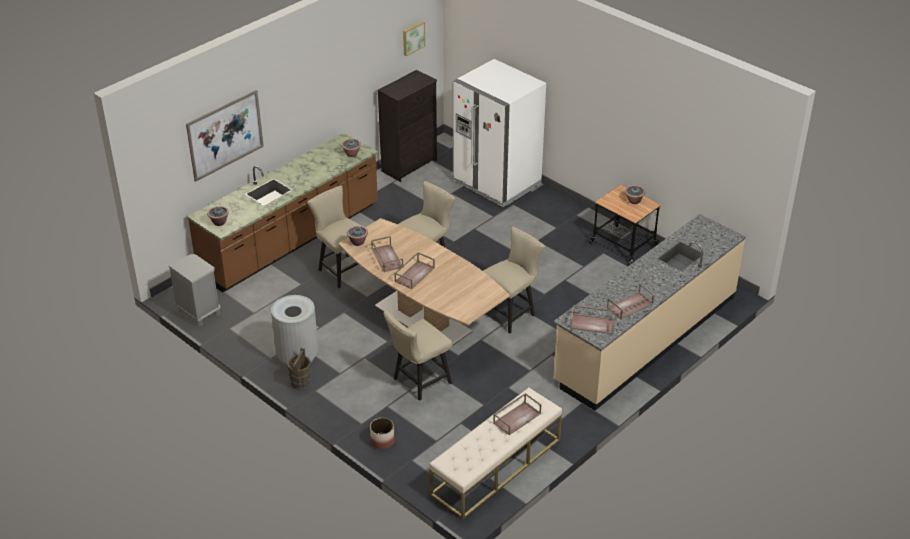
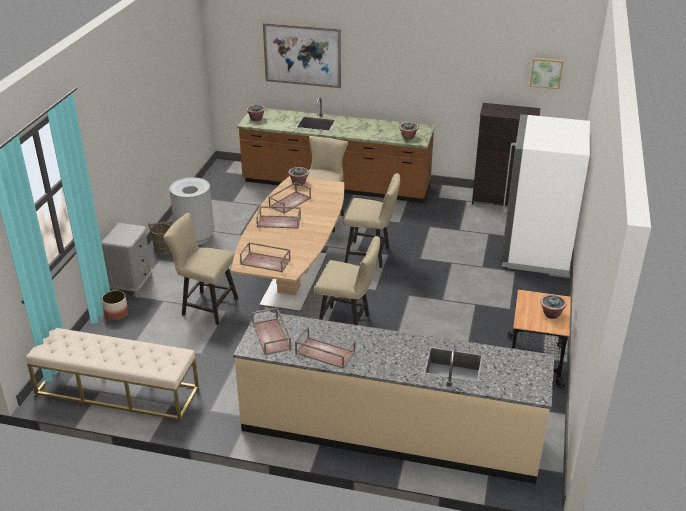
camera: 60 degrees right, 5 degrees down
(199, 313) = (213, 181): grey nightstand -> grey nightstand (132, 285)
(517, 417) = (139, 356): brown tray -> brown tray (266, 262)

